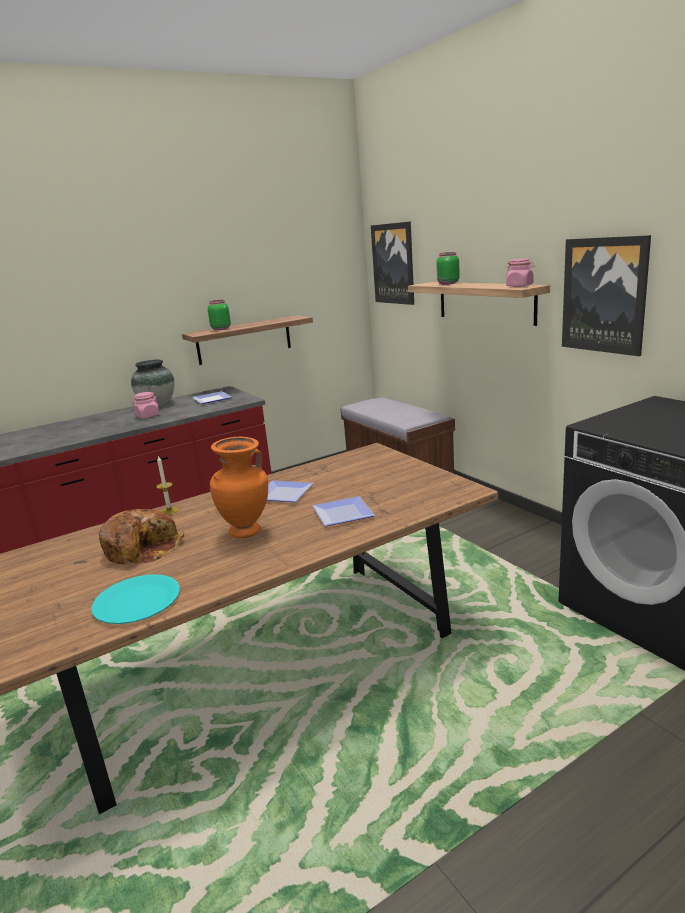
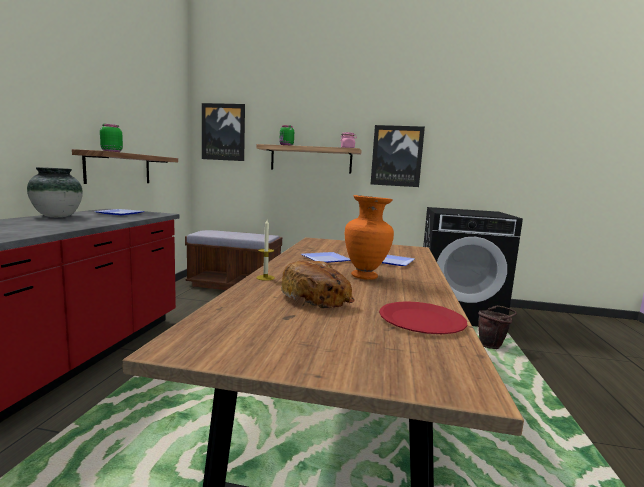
camera: 50 degrees left, 10 degrees down
(137, 601) = (421, 320): turquoise plate -> red plate
(147, 416) = (74, 221): pink jar -> none
(596, 686) = (492, 345): none -> brown bucket

